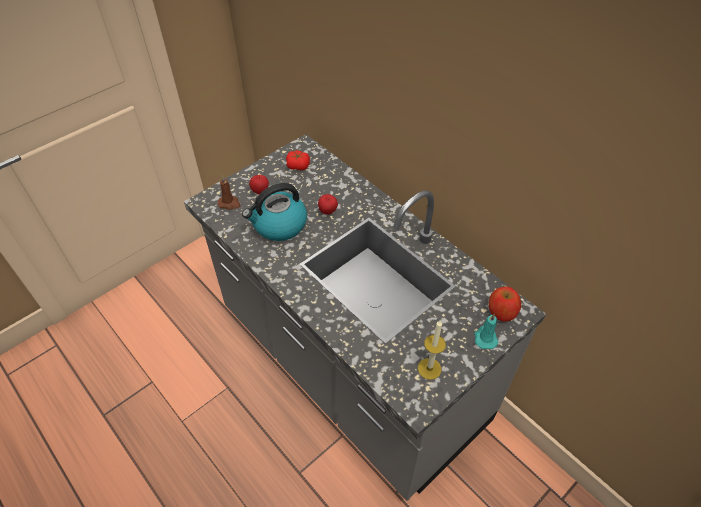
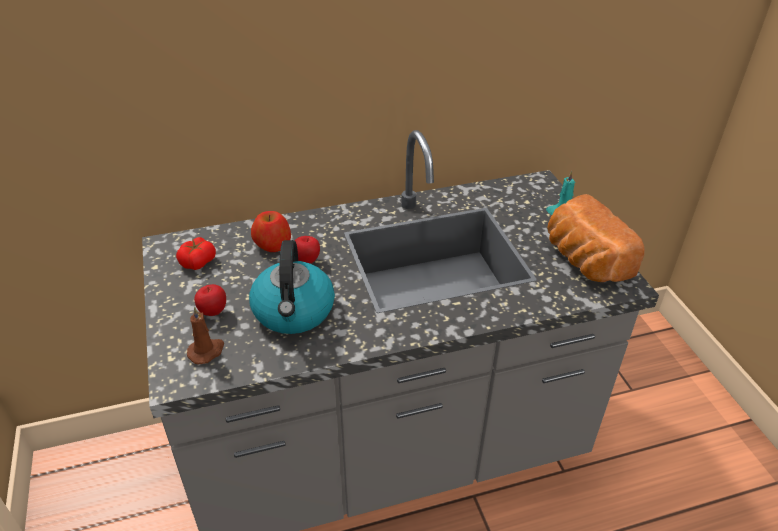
camera: 65 degrees left, 10 degrees down
(429, 368) = (583, 260): candle -> bread
(502, 311) = (534, 191): apple -> apple (273, 244)

